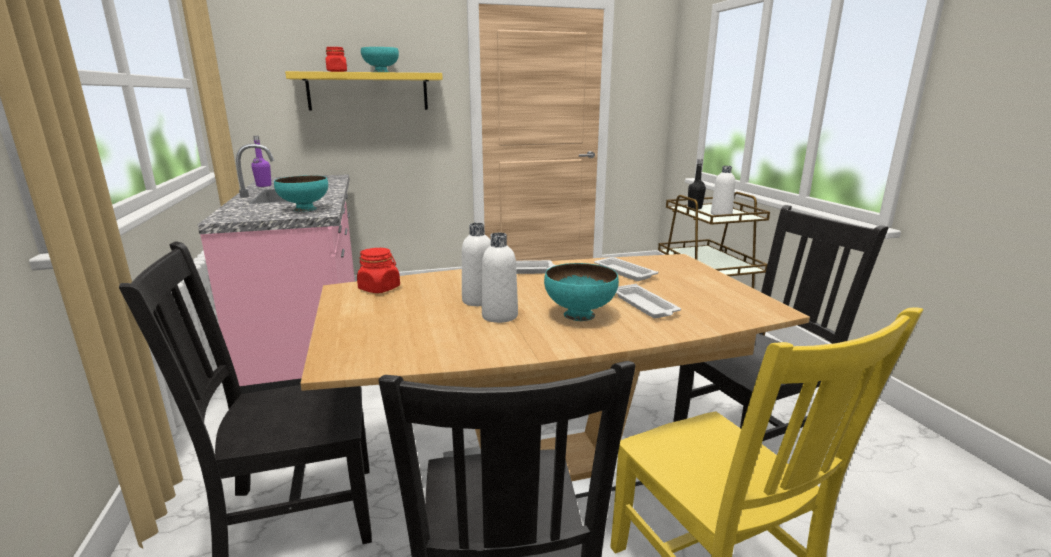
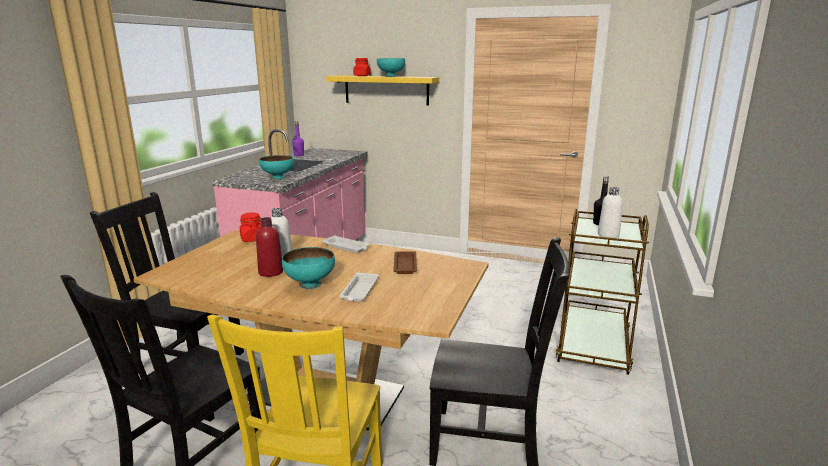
camera: 35 degrees right, 0 degrees up
(499, 316) = (271, 272): white bottle -> red bottle
(623, 272) = (405, 265): white tray -> brown tray

